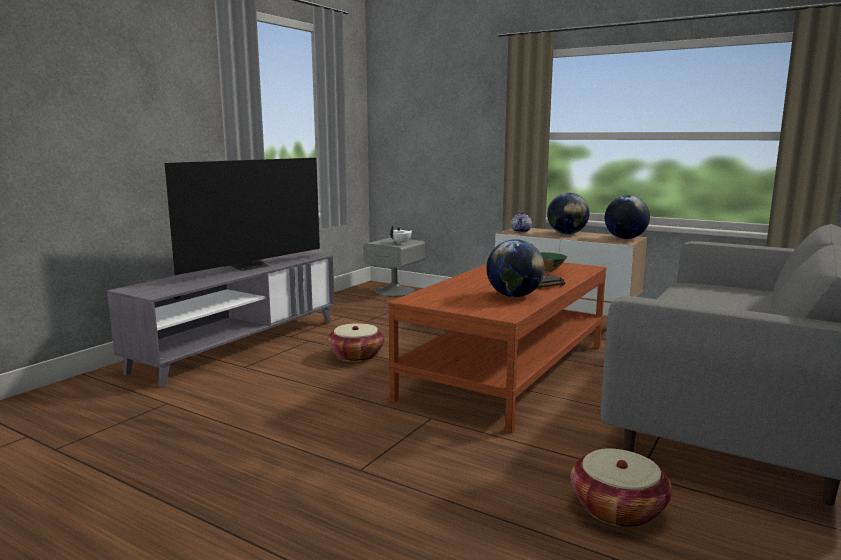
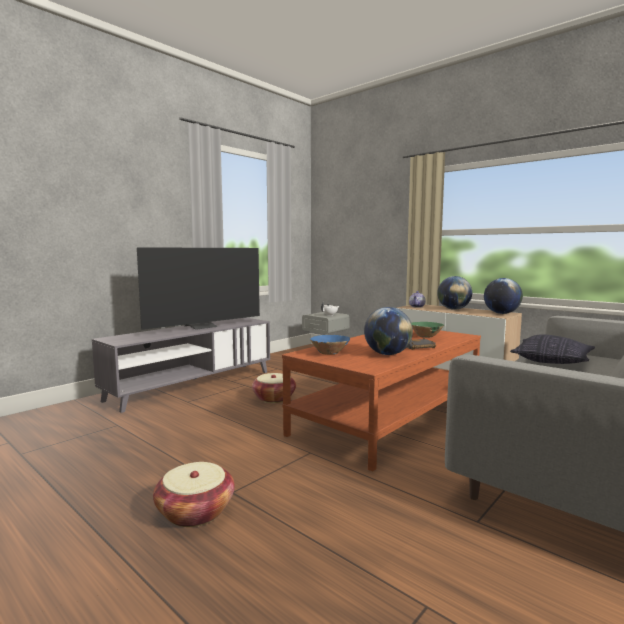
camera: 10 degrees right, 5 degrees down
(445, 298) = (329, 353): none -> blue bowl
(617, 508) = (446, 554): basket -> basket (195, 511)
(692, 296) = (551, 361): none -> pillow

